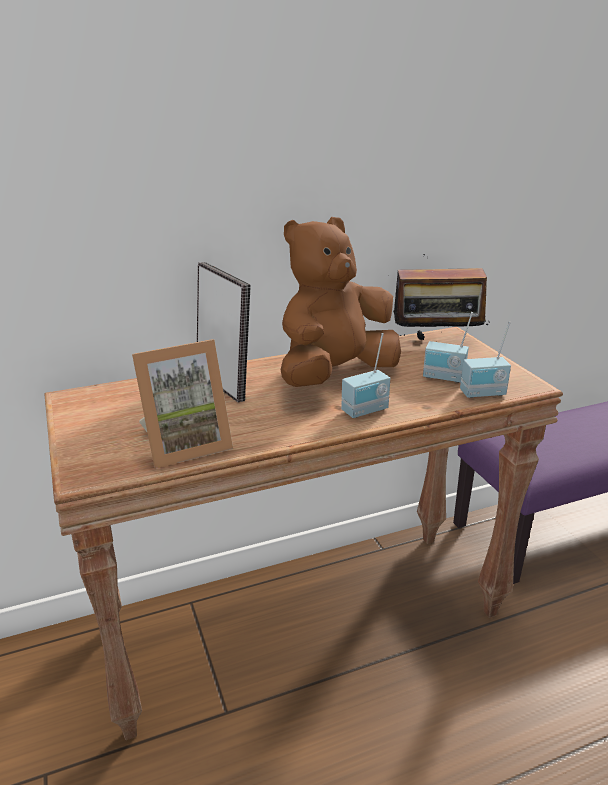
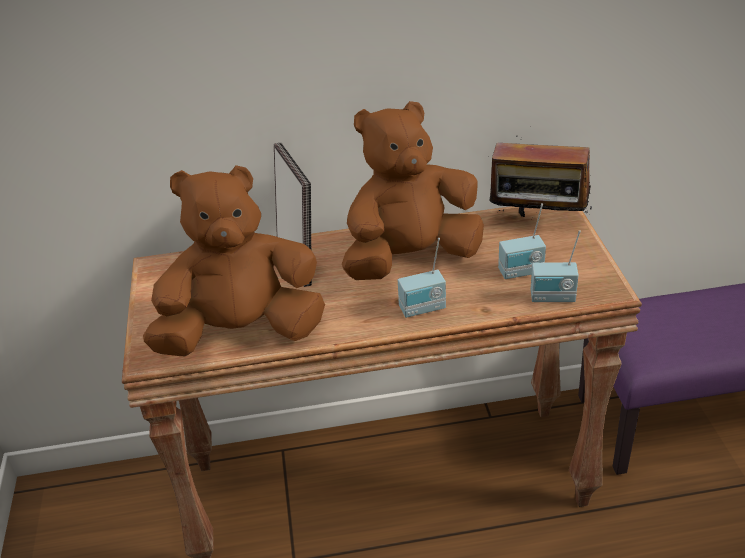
camera: 15 degrees right, 10 degrees up
(185, 444) = (242, 333): picture frame -> brown plush toy
(443, 378) = (521, 272): radio -> radio turned 45 degrees counterclockwise

